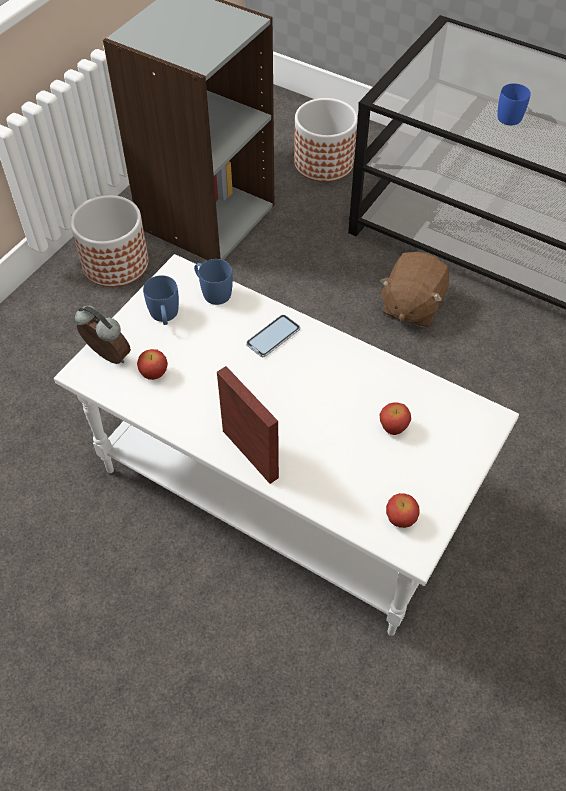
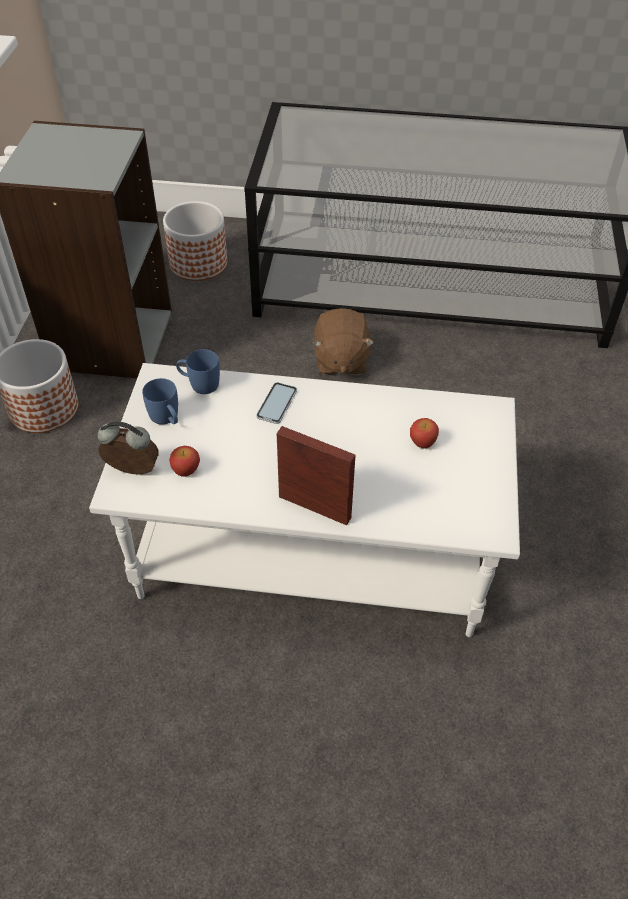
camera: 25 degrees left, 5 degrees down
(400, 518) = (471, 512): apple -> none
(507, 115) = (375, 167): blue mug -> none

